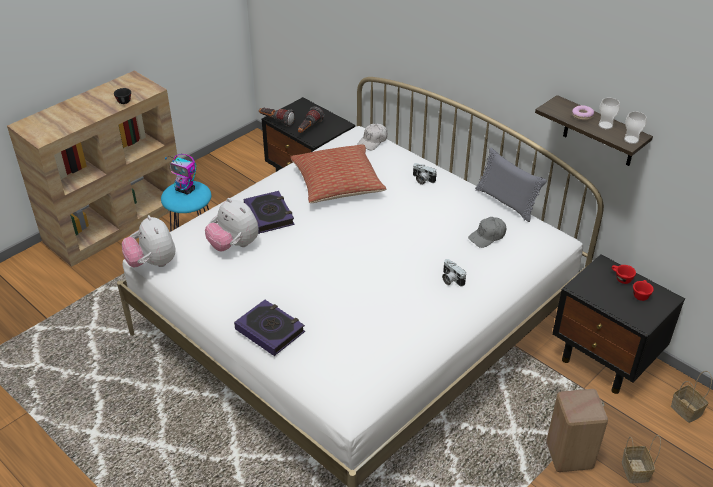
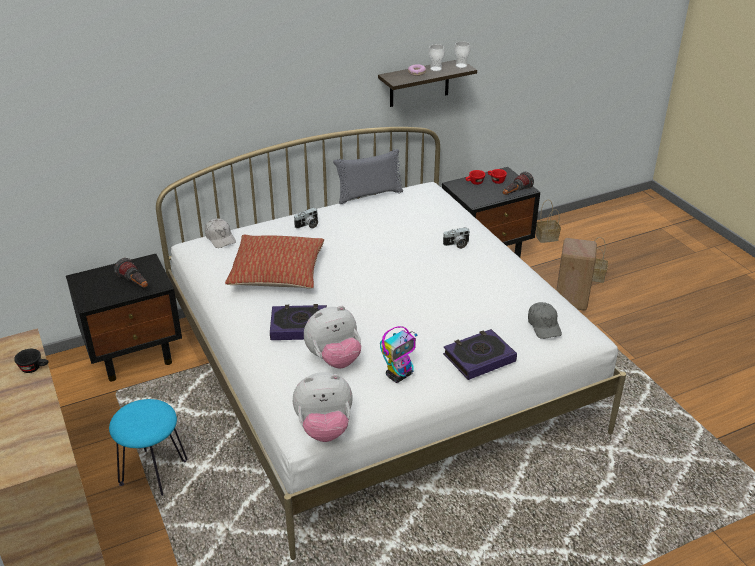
camera: 70 degrees left, 5 degrees down
(185, 190) = (139, 415): toy robot -> toy robot (399, 375)
(276, 121) = (97, 303): flashlight -> flashlight (515, 193)
(487, 236) = (411, 214): grey cap -> grey cap (544, 325)

